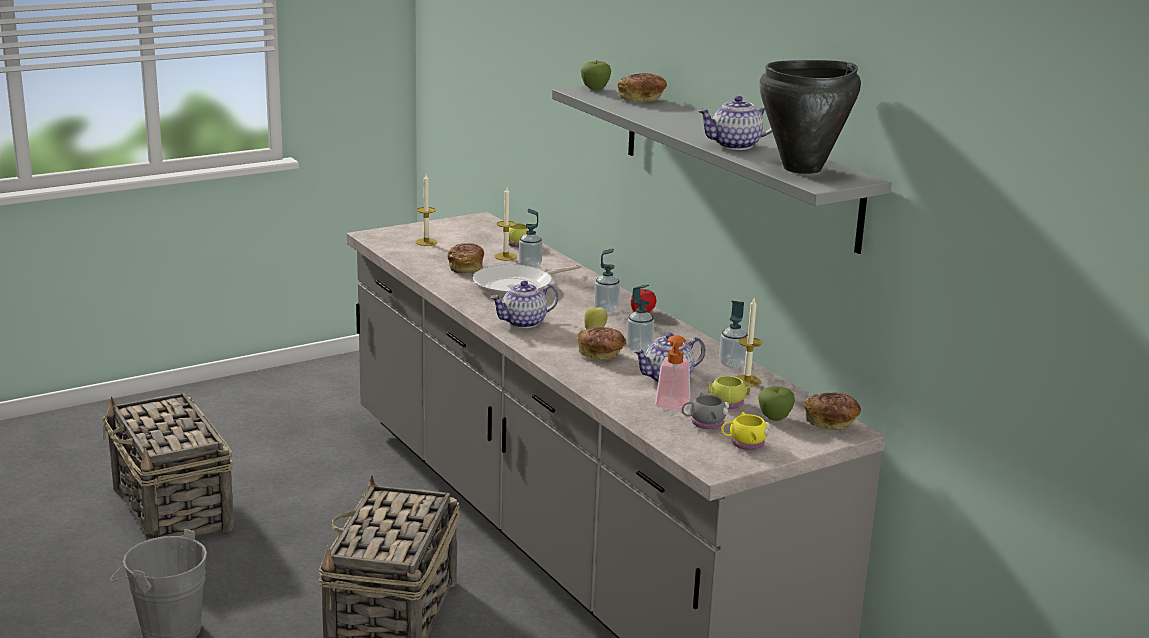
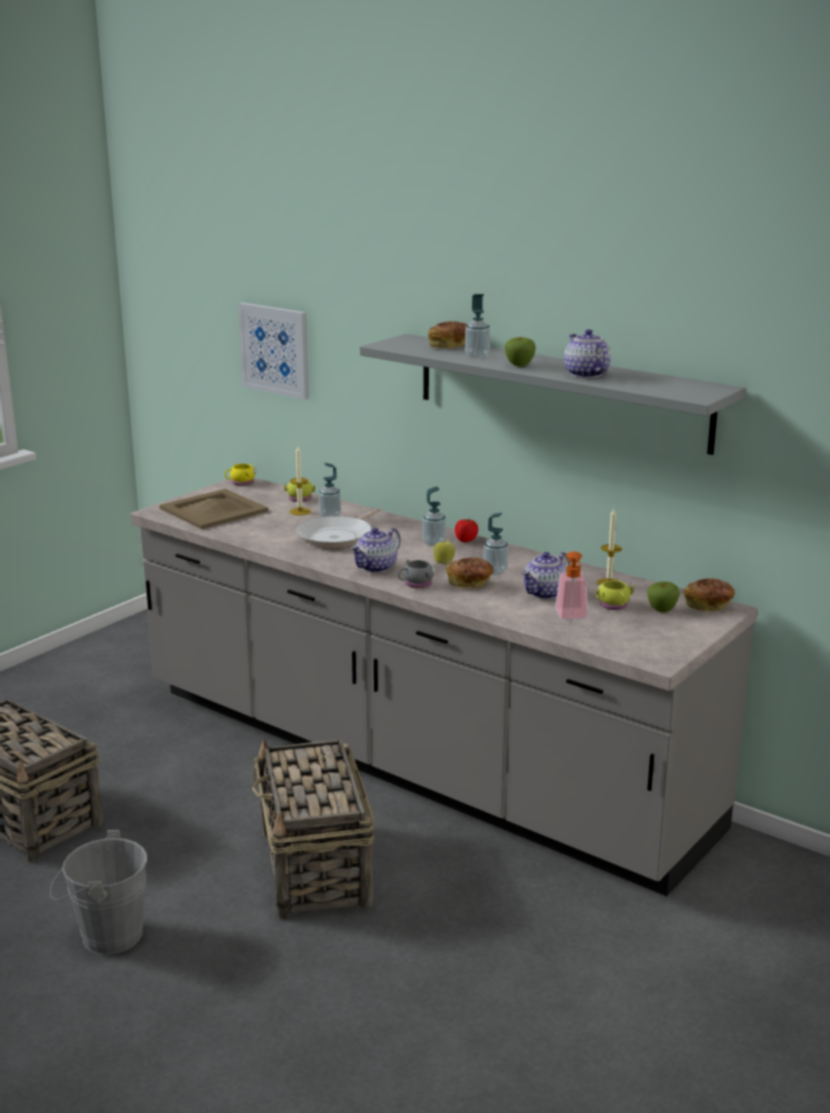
camera: 20 degrees left, 0 degrees up
(426, 242) = (215, 510): candle -> beige tray
(466, 268) = (275, 527): bread -> none
(521, 86) = (275, 350): none -> picture
(595, 89) = (396, 341): apple -> apple (519, 365)
(704, 423) = (612, 625): grey mug -> grey mug (416, 584)
(732, 364) = (583, 571): soap dispenser -> soap dispenser (477, 356)
(735, 145) = (585, 374): teapot -> teapot turned 105 degrees clockwise
(744, 443) = (661, 636): yellow mug -> yellow mug (240, 483)
(803, 168) = (666, 386): black cooking pot -> none

